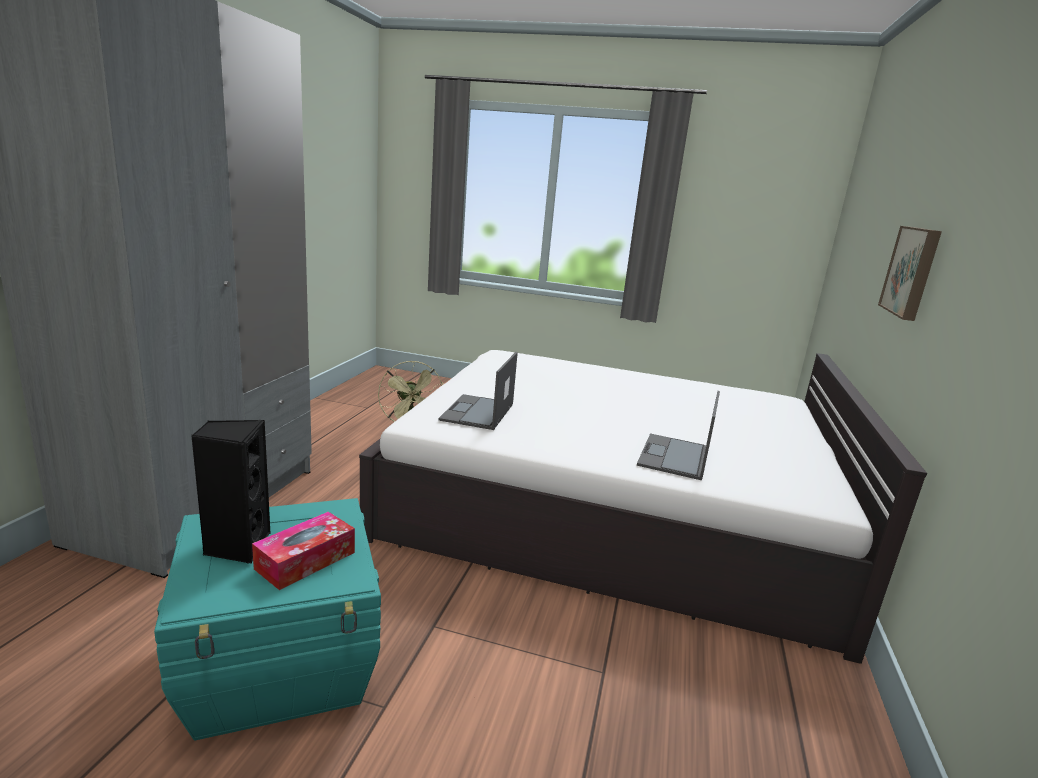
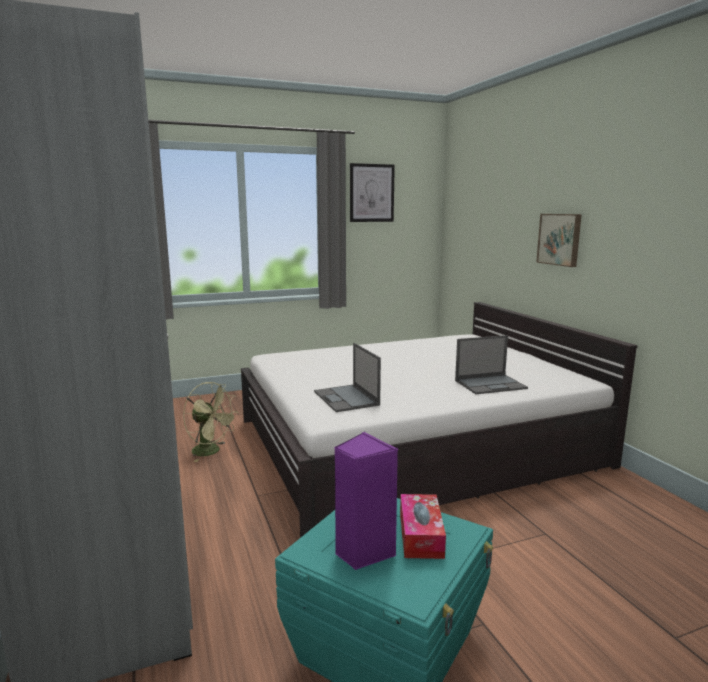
camera: 35 degrees left, 5 degrees down
(237, 546) = (363, 552): black speaker -> purple speaker
(674, 457) = (491, 384): laptop -> laptop turned 90 degrees counterclockwise
(725, 178) = (371, 193): none -> picture

